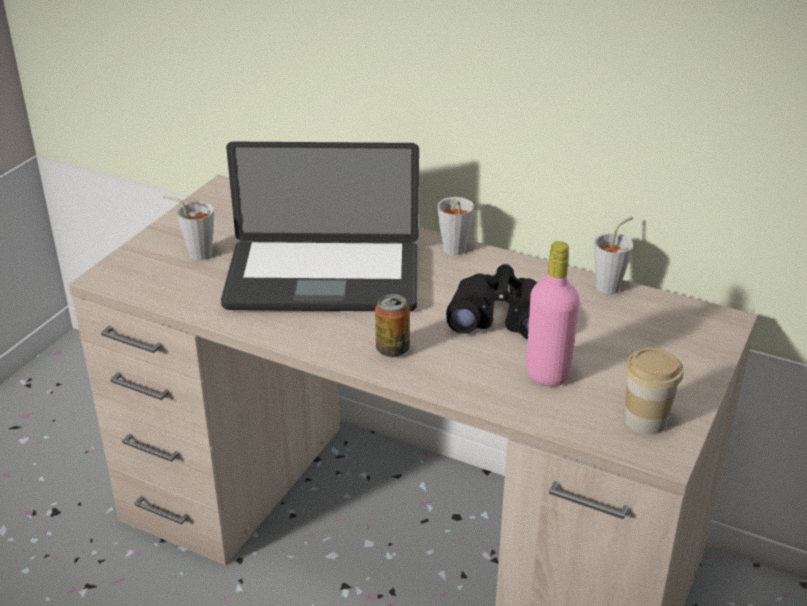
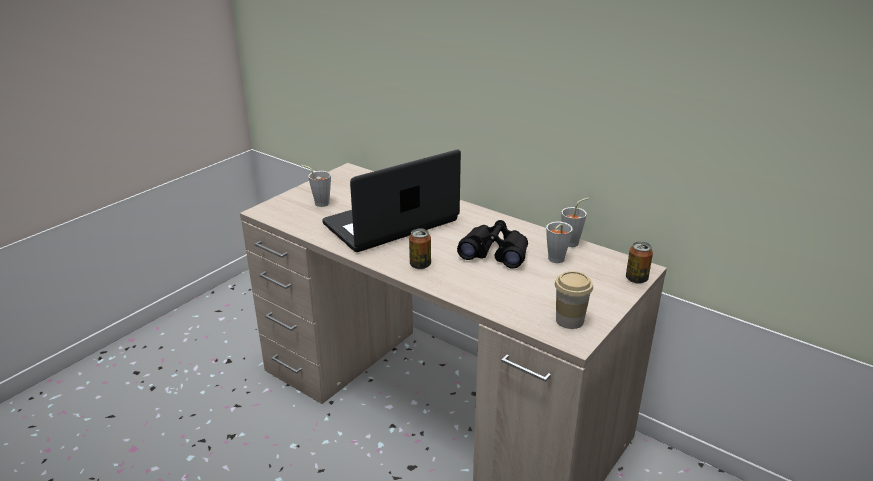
camera: 10 degrees right, 5 degrees down
(323, 279) = (391, 223): laptop -> laptop turned 135 degrees clockwise
(452, 252) = (476, 215): grey cup -> grey cup (554, 260)
(547, 374) = (514, 288): pink bottle -> none
(721, 339) = (636, 279): none -> can

